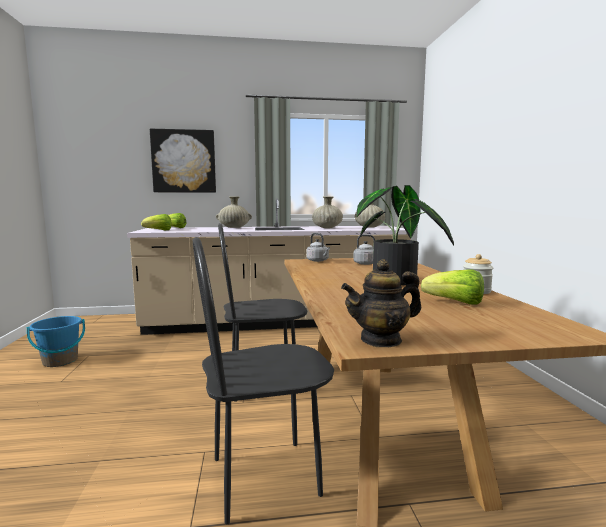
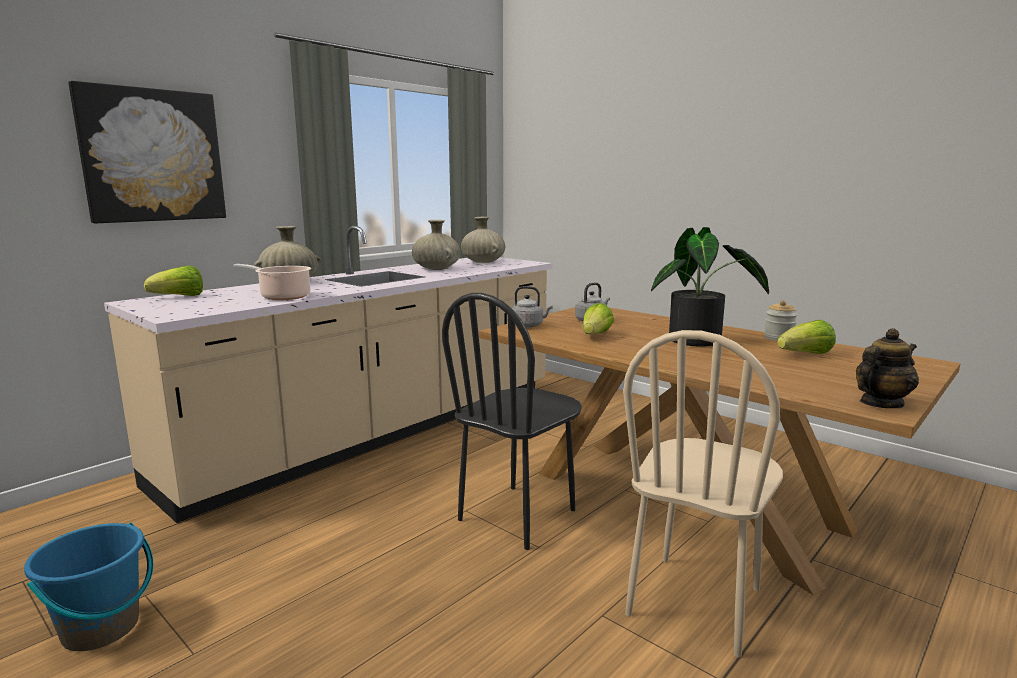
camera: 40 degrees left, 5 degrees up
(159, 230) = (191, 308): lettuce -> lettuce (595, 335)
(206, 230) = (282, 297): none -> cooking pot
(265, 477) = (695, 602): black chair -> beige chair
(381, 340) = (880, 403): teapot -> teapot turned 150 degrees counterclockwise

